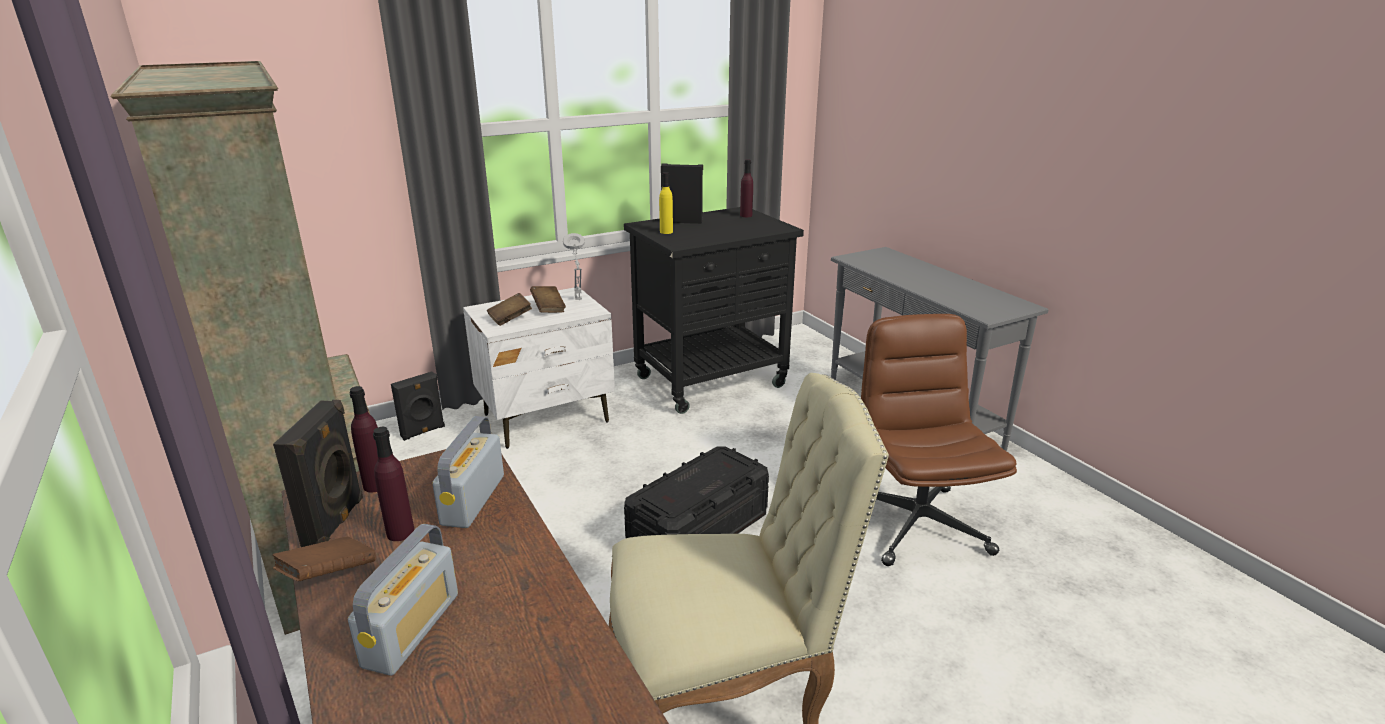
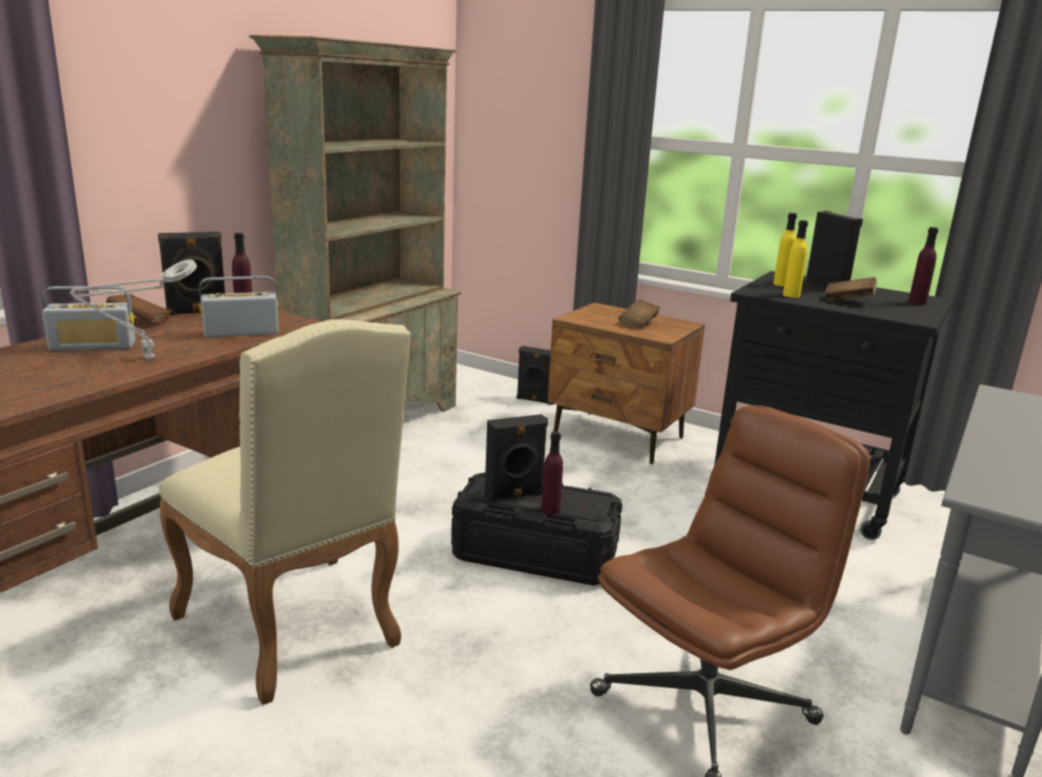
camera: 60 degrees right, 5 degrees down
(400, 532) = (192, 325): purple bottle -> purple bottle (550, 510)
(510, 318) = (597, 318): brown book -> brown book (848, 301)
(547, 418) = (618, 437): white nightstand -> brown nightstand
(578, 300) = (675, 329): grey table lamp -> grey table lamp (145, 358)
(687, 491) = (514, 495): none -> black speaker
(698, 238) = (791, 295): none -> yellow bottle

